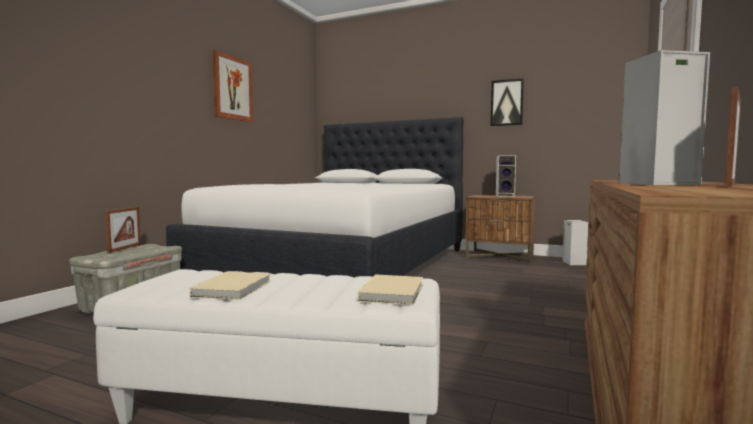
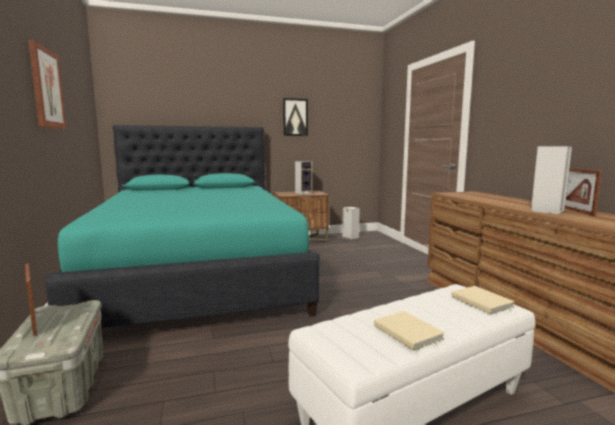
camera: 40 degrees left, 5 degrees up
(343, 264) = (198, 273): white bed -> turquoise bed

